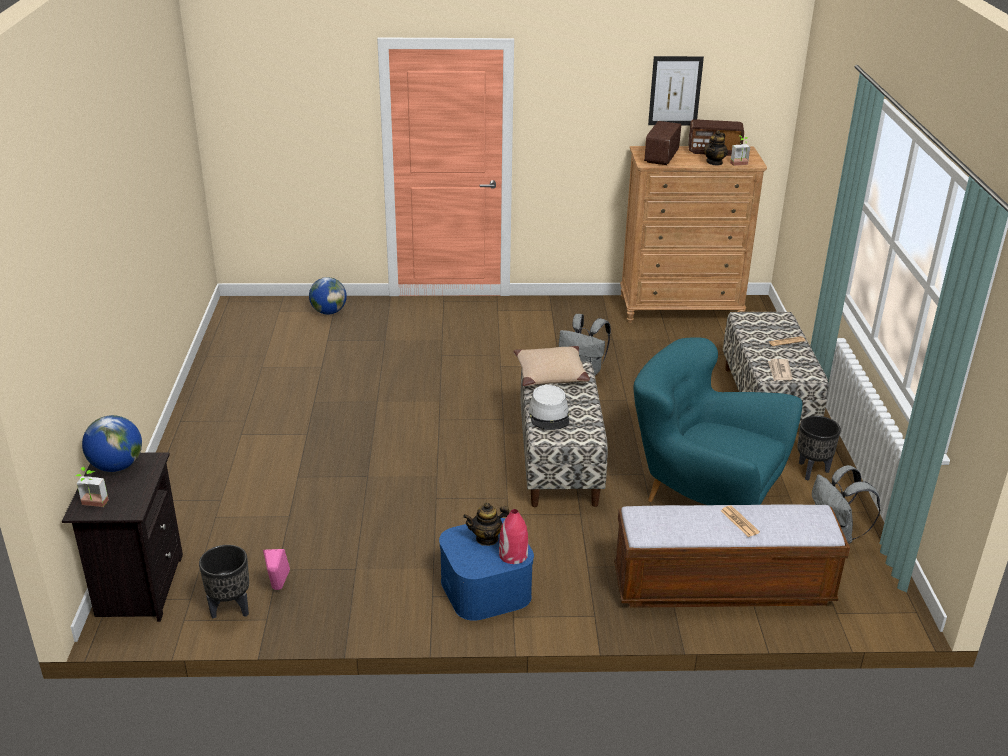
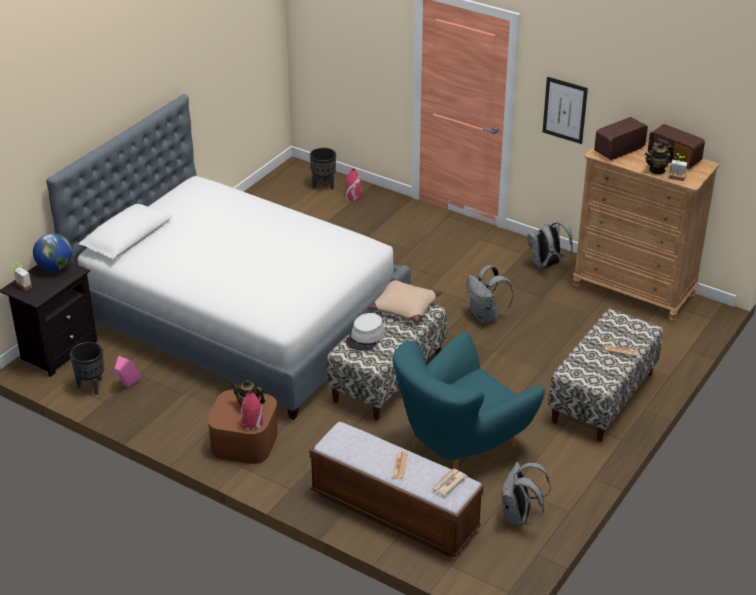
camera: 35 degrees right, 5 degrees up
(329, 312) = (353, 196): globe -> red vase
(333, 463) = (239, 317): none -> bed
(486, 588) = (244, 441): blue storage box -> brown storage box
(583, 313) = (546, 265): none -> grey backpack
(675, 91) = (652, 94): picture -> picture (565, 110)
(704, 495) = (461, 446): turquoise armchair -> turquoise armchair turned 105 degrees counterclockwise
(779, 371) = (580, 372): newspaper -> newspaper (448, 483)
(811, 471) = (566, 464): black planter -> black planter (323, 186)

